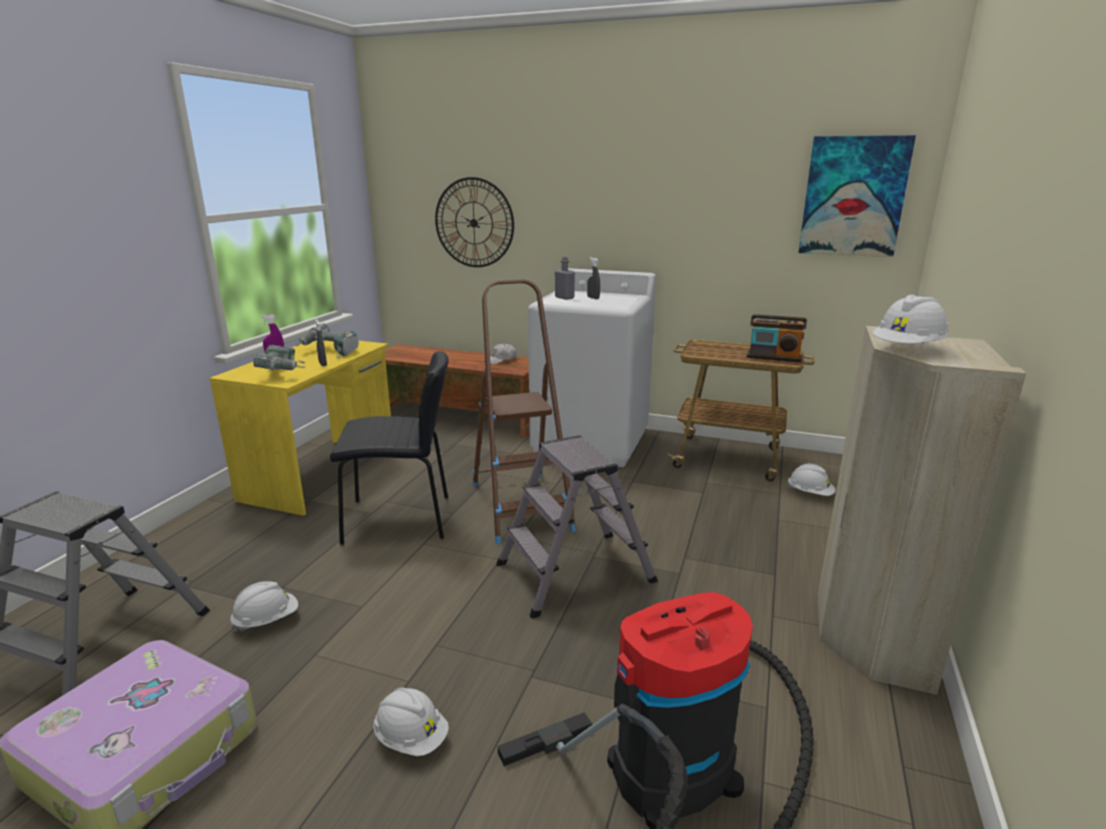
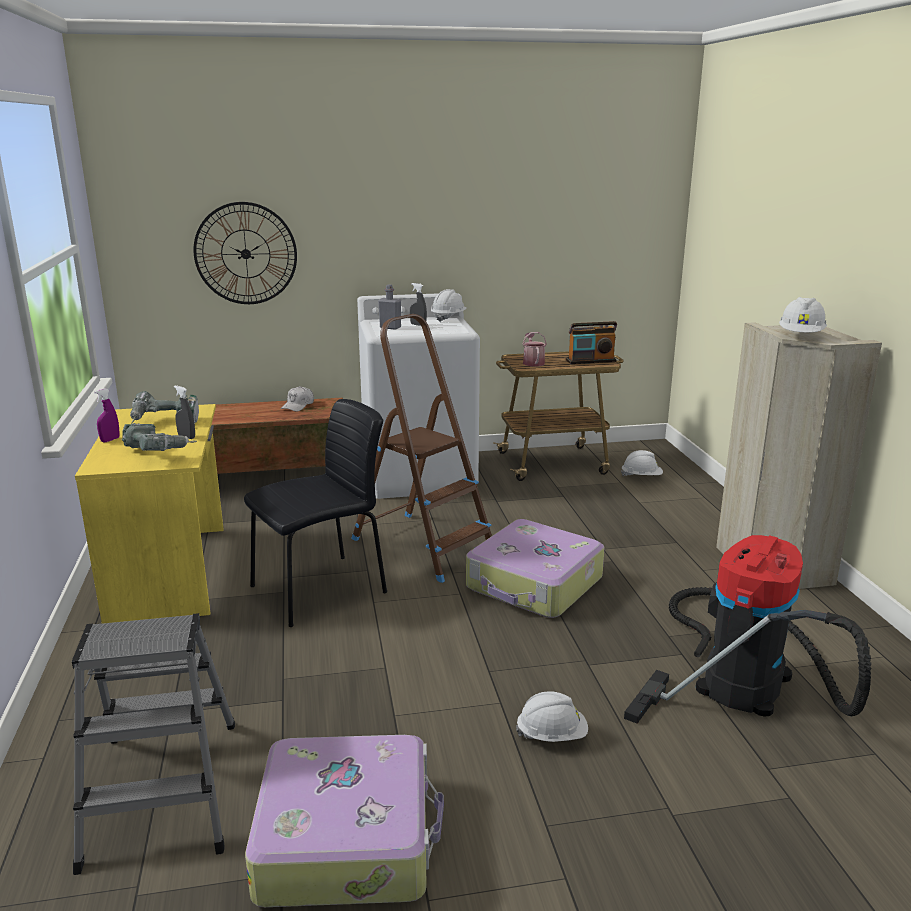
camera: 30 degrees left, 0 degrees up
(267, 620) = (308, 708): white hard hat -> white hard hat (448, 318)
(575, 572) = (534, 584): grey step ladder -> suitcase
(711, 350) = (533, 362): none -> watering can
(853, 196) = (627, 210): picture -> none

